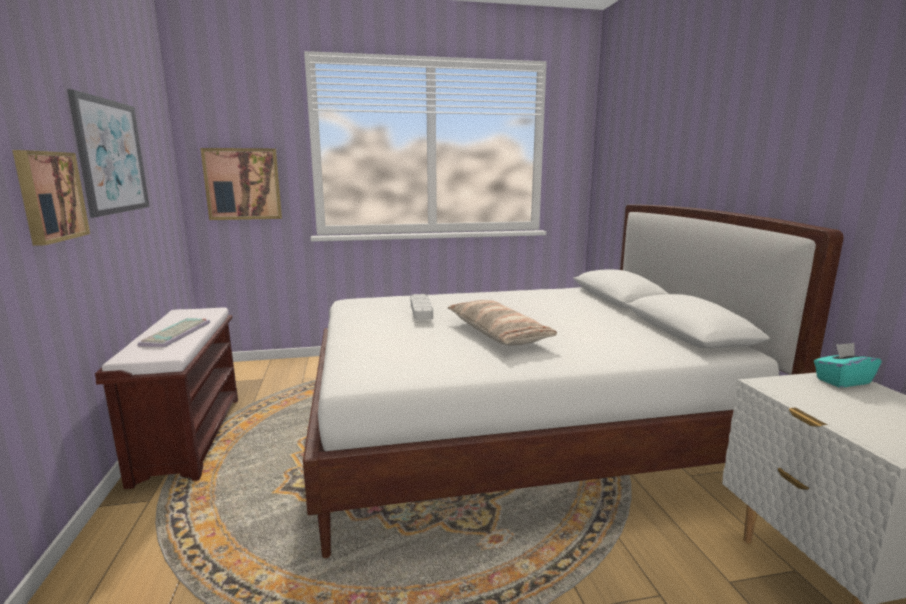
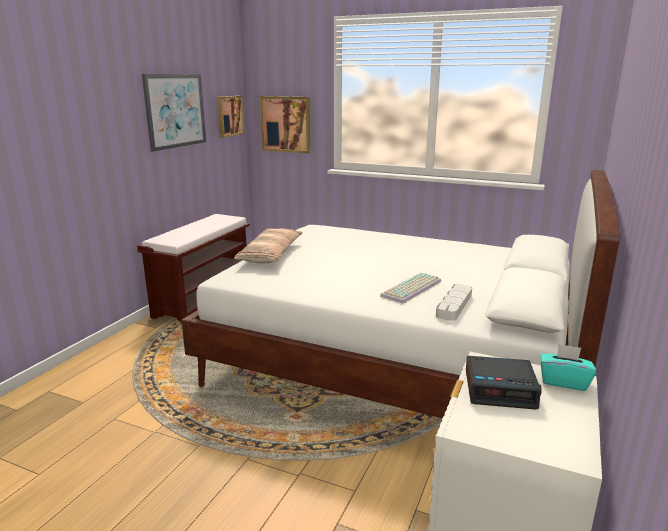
camera: 35 degrees right, 5 degrees up
(49, 196) = (119, 140): picture -> picture (229, 116)
(177, 334) = (195, 230): keyboard -> keyboard (412, 289)
(421, 310) = (341, 243): grey tray -> grey tray (454, 305)
(497, 334) = (361, 272): pillow -> pillow (271, 254)
(831, 403) = (500, 389): none -> alarm clock

